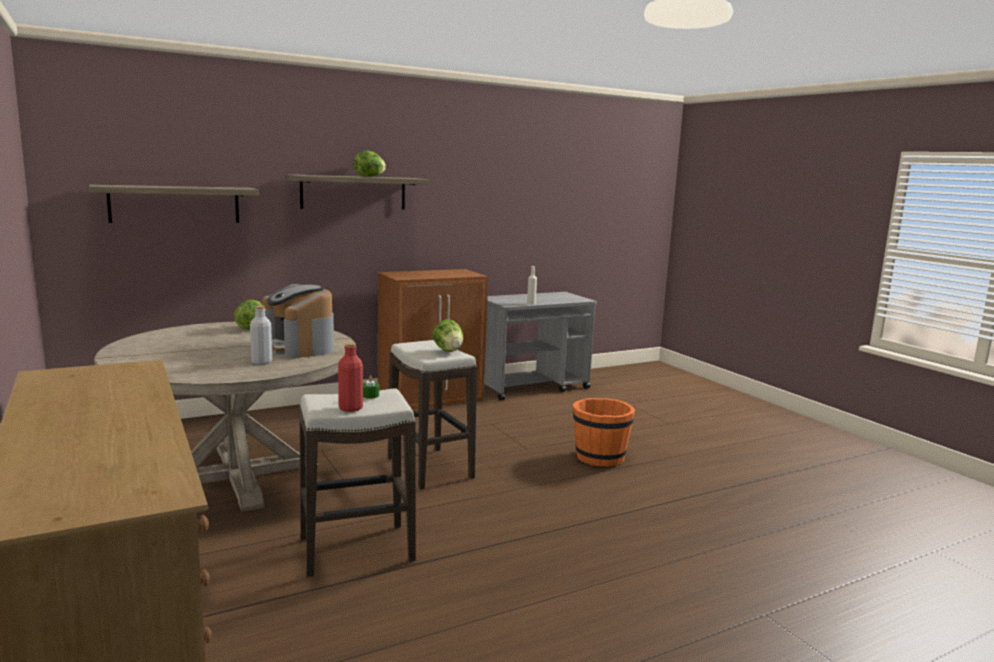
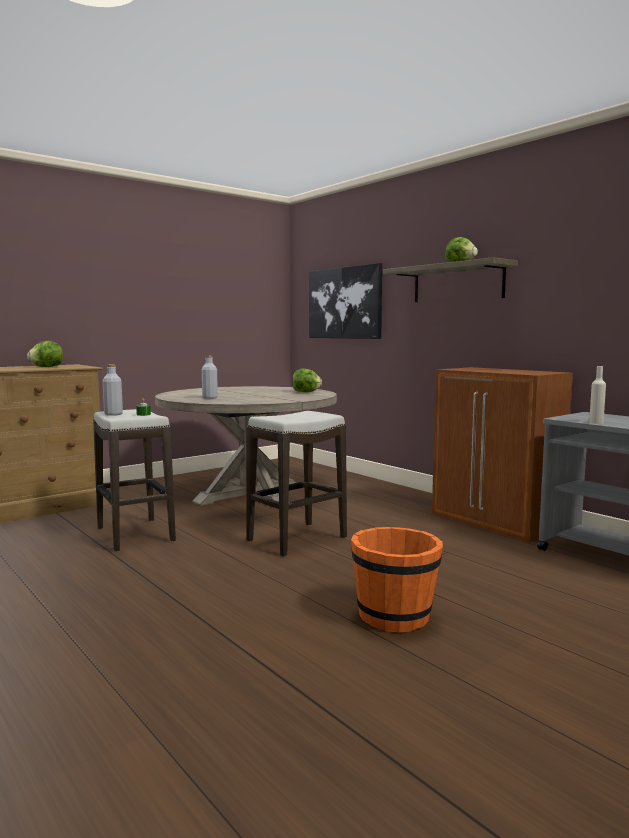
camera: 80 degrees right, 5 degrees down
(175, 204) = (344, 303): shelf -> picture
(299, 347) = (259, 398): coffee machine -> none
(350, 408) = (113, 414): red bottle -> grey bottle
(448, 351) = (295, 417): lettuce -> lettuce (46, 367)

